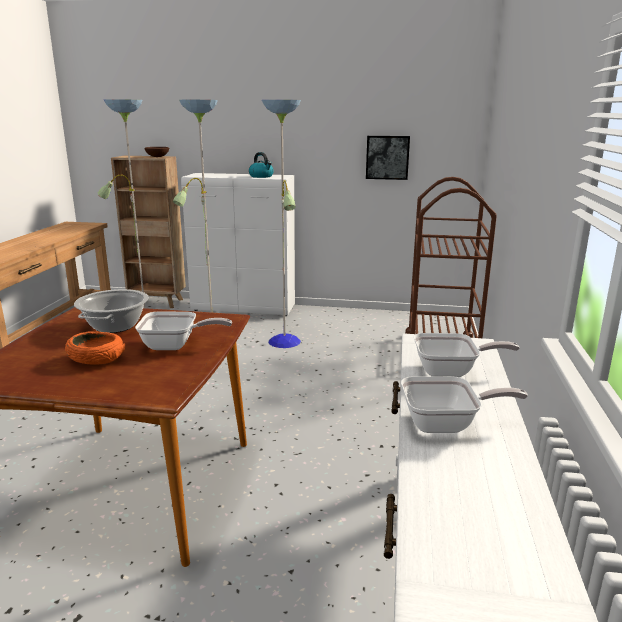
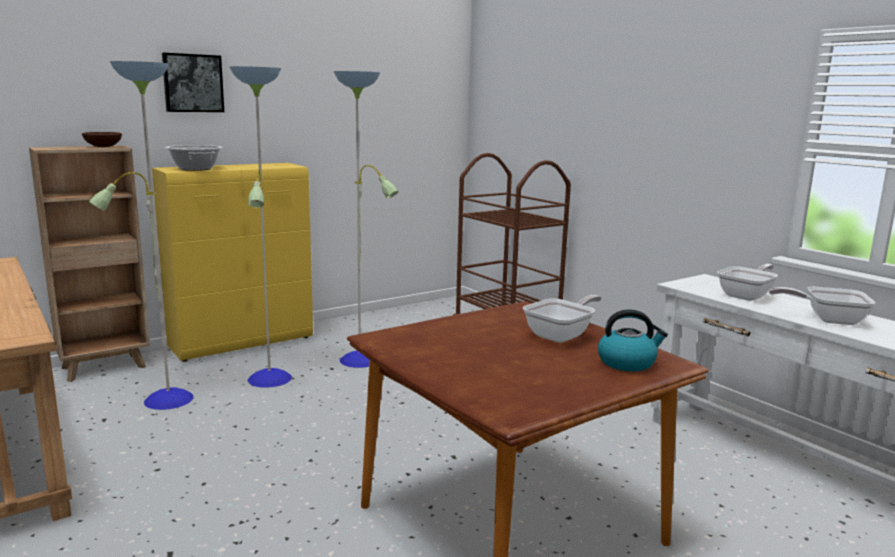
camera: 45 degrees left, 5 degrees down
(97, 359) = (545, 364): orange bowl -> none
(115, 326) = (460, 339): cooking pot -> cooking pot (195, 169)
(244, 308) = (243, 343): white cabinet -> yellow cabinet
(261, 176) = (264, 166): kettle -> kettle (627, 362)
(387, 157) = (385, 137): picture -> picture (193, 83)
(446, 424) = (827, 319): frying pan -> frying pan turned 120 degrees counterclockwise

